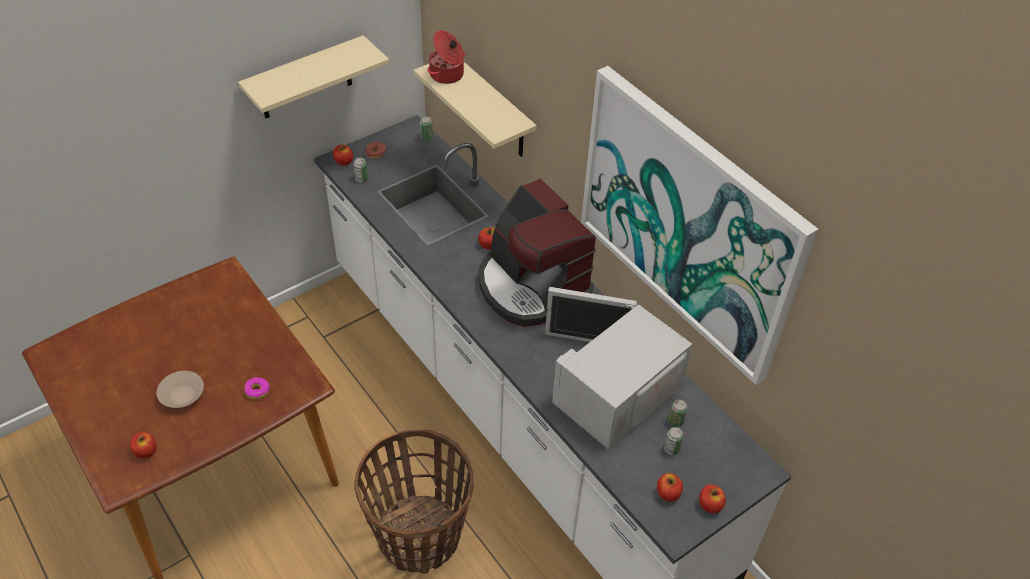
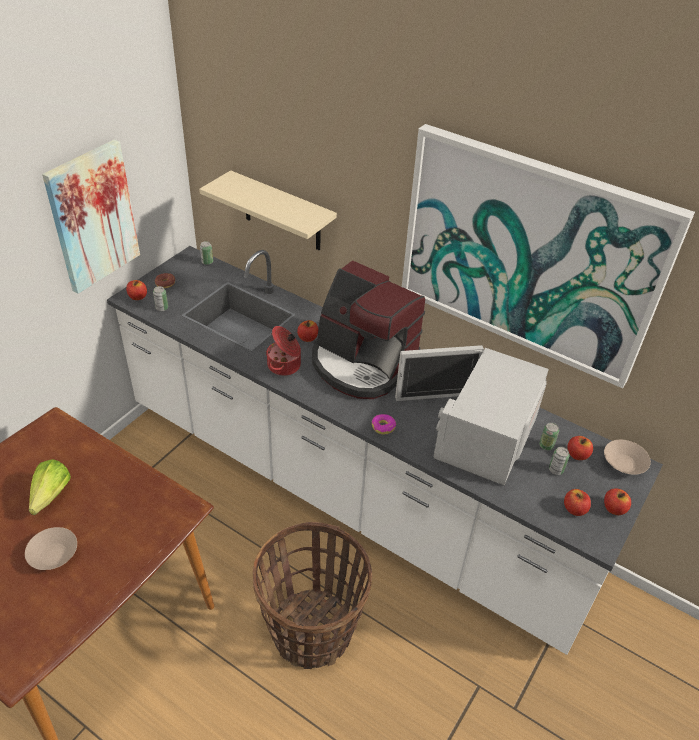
camera: 20 degrees left, 5 degrees down
(146, 451) = (34, 625): apple -> apple (577, 455)
(195, 344) = (48, 500): none -> lettuce
(257, 391) = (134, 528): donut -> donut (383, 427)
(305, 79) = (92, 216): beige shelf -> picture
(447, 75) = (234, 187): cooking pot -> cooking pot (285, 366)
(748, 464) = (624, 464): none -> beige bowl

